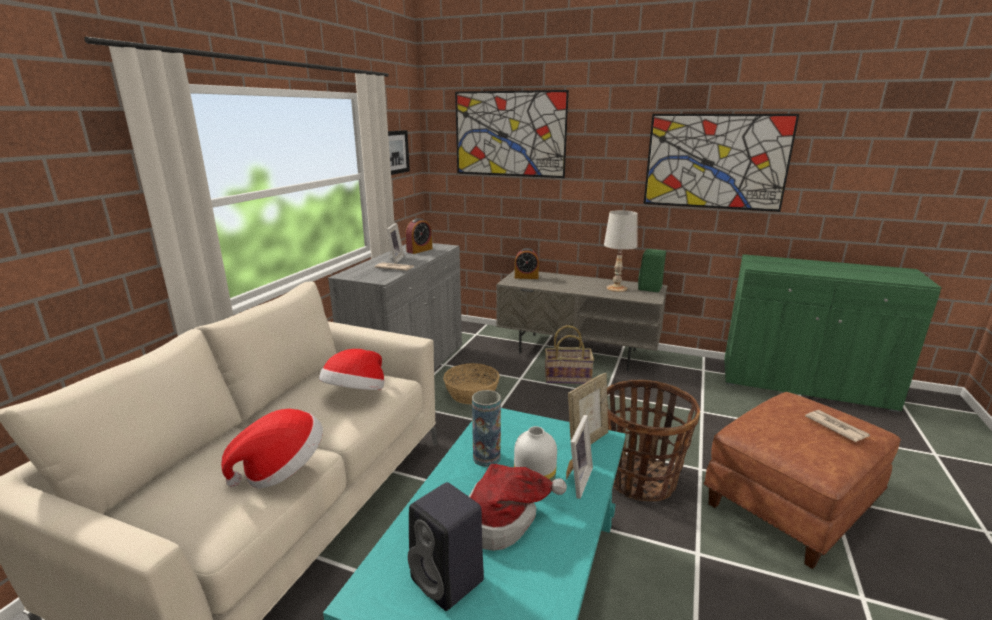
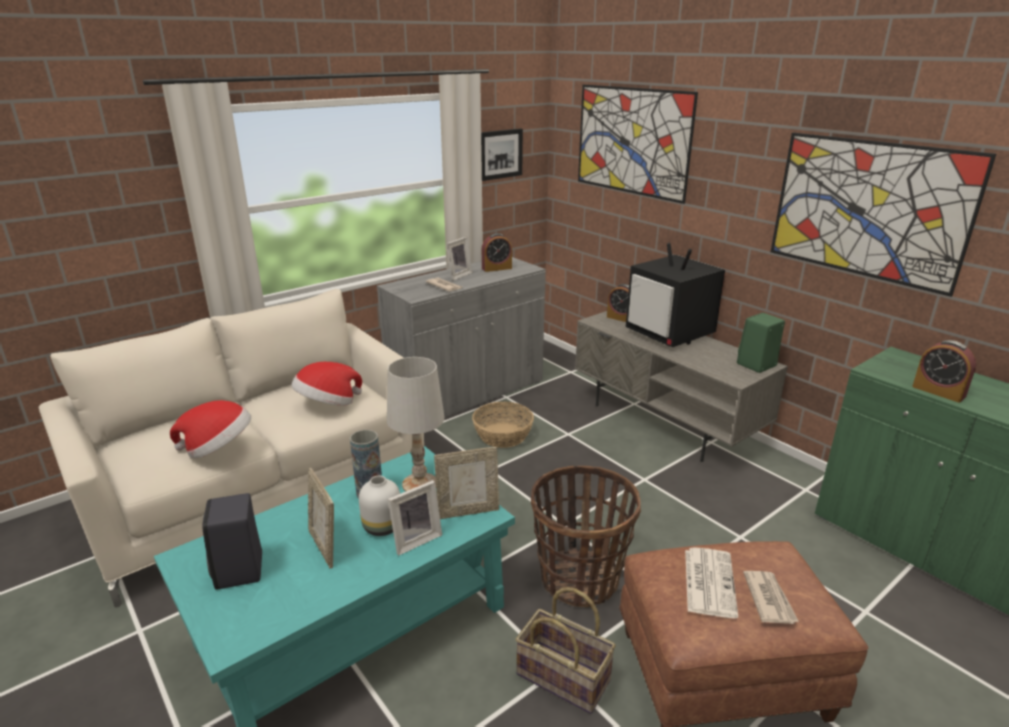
camera: 30 degrees right, 5 degrees up
(505, 519) = (324, 547): hat -> picture frame
(567, 377) = (620, 448): basket -> basket (564, 676)
(573, 281) = (670, 335): none -> television
(616, 288) = (712, 355): white table lamp -> white table lamp (420, 484)
(793, 430) = (708, 581): none -> newspaper
(804, 271) = (938, 391): none -> alarm clock

